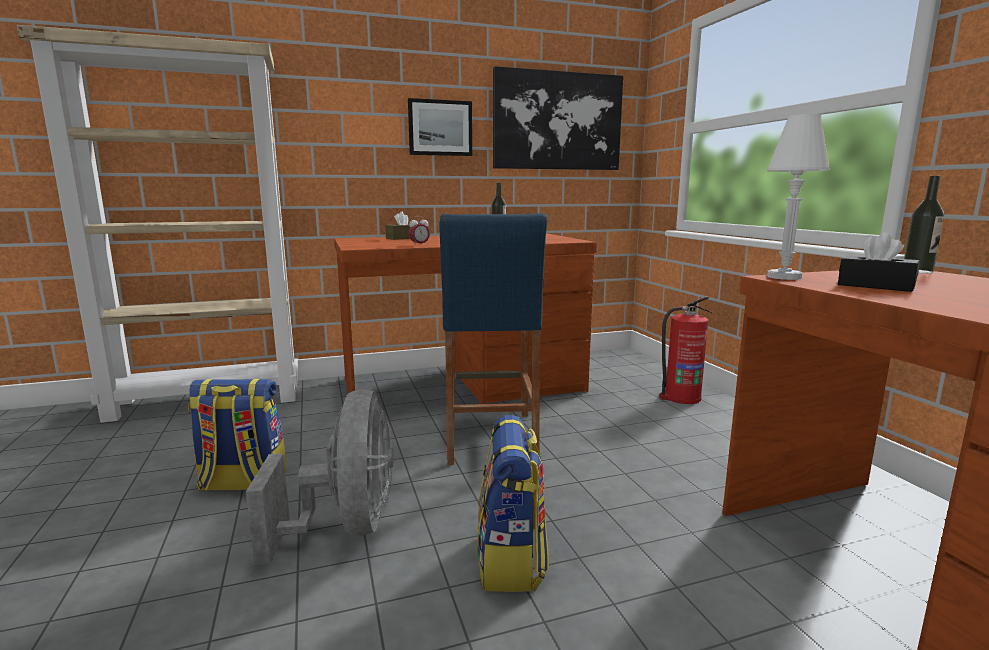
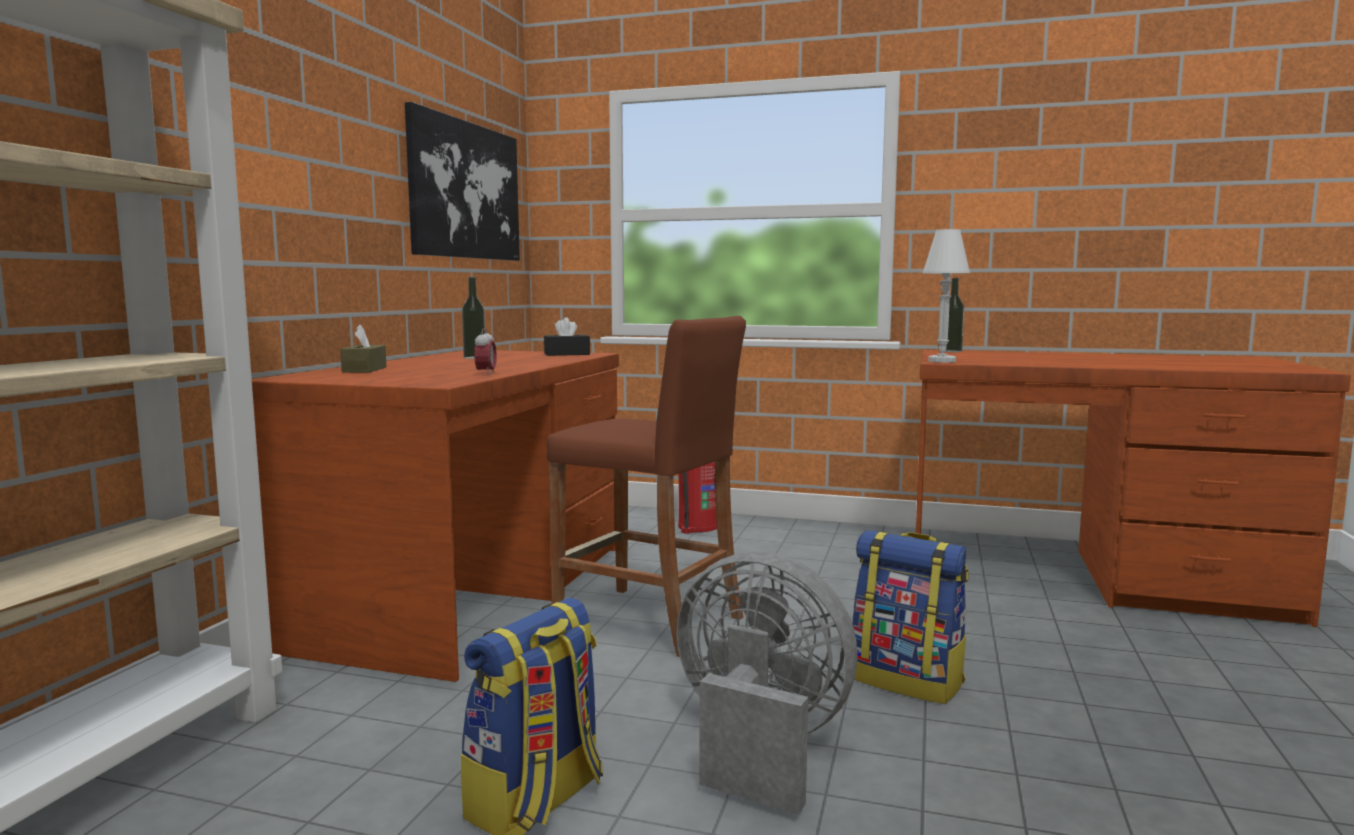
camera: 55 degrees left, 5 degrees down
(440, 128) = (355, 187): picture -> none
(490, 437) = (648, 621): blue stool -> brown stool
(875, 286) = (1001, 360): black tissue box -> black tissue box (567, 354)

